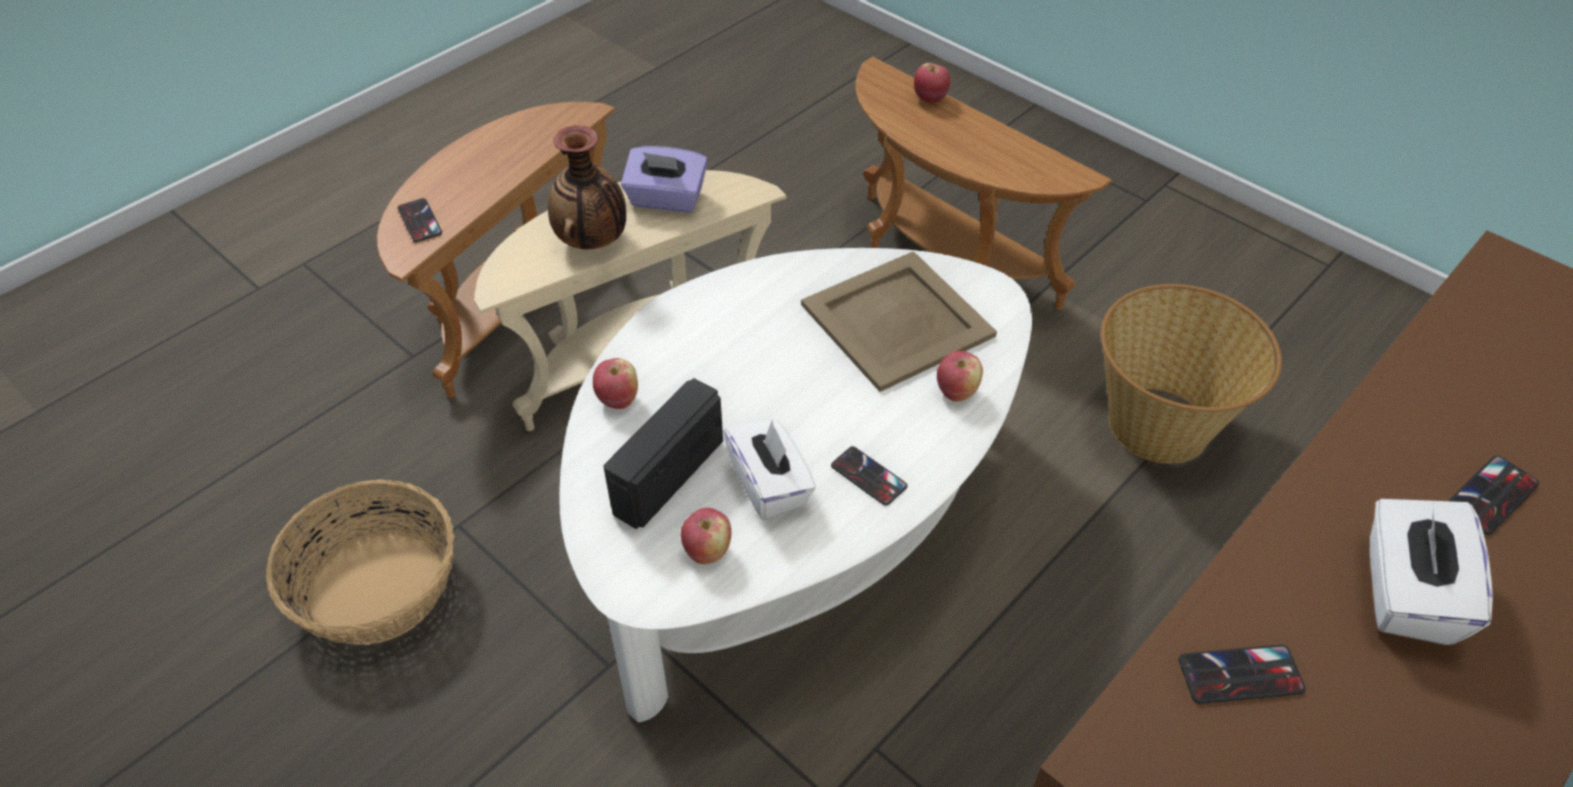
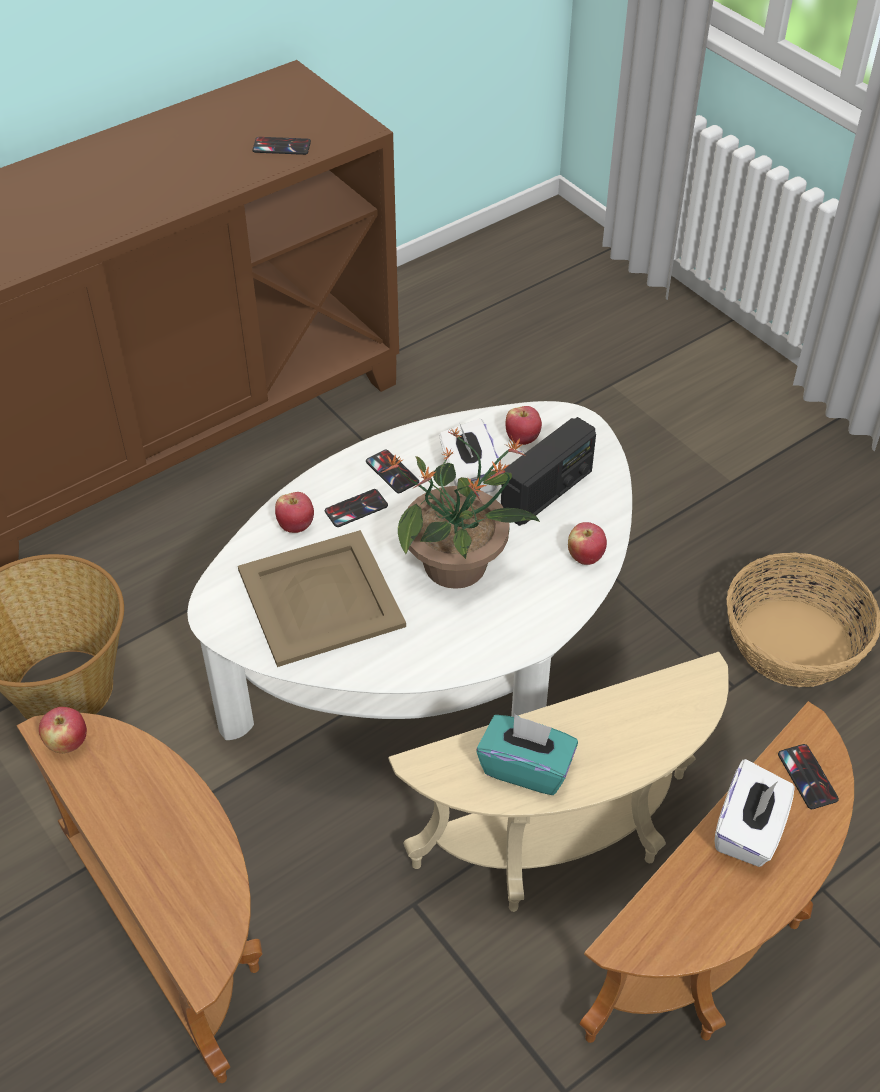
camera: 170 degrees left, 0 degrees up
(593, 241) = (609, 719): vase -> none
(666, 199) = (526, 768): purple tissue box -> turquoise tissue box
(761, 371) = (457, 565): none -> potted plant
(930, 98) = (155, 898): apple -> apple (67, 743)
(1405, 593) = (175, 163): white tissue box -> white tissue box (749, 831)
(1491, 496) = (86, 191): phone -> phone (356, 508)

